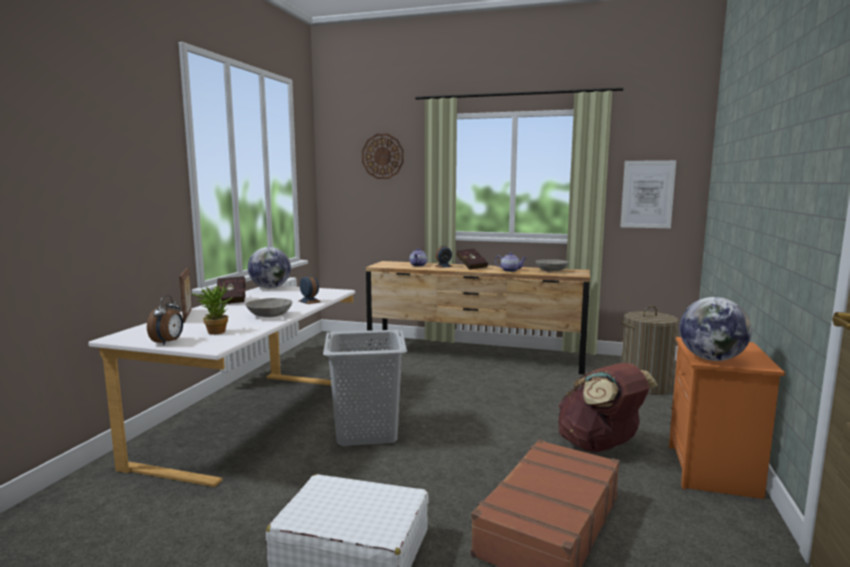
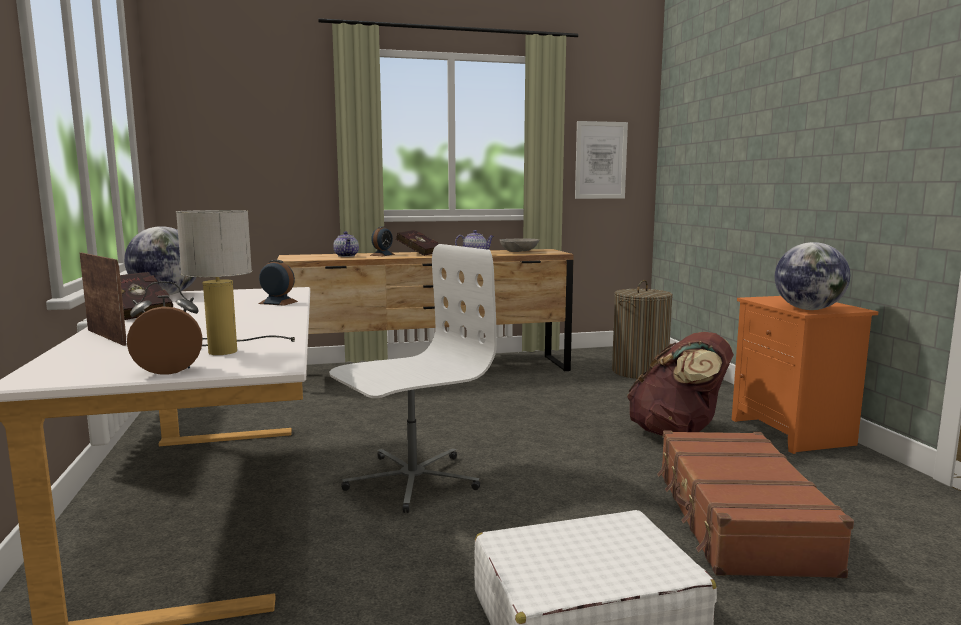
camera: 30 degrees left, 0 degrees up
(168, 342) = (169, 370): alarm clock -> alarm clock turned 90 degrees counterclockwise
(215, 331) = (218, 348): potted plant -> table lamp
(269, 315) = (259, 322): grey bowl -> none
(367, 432) = (411, 480): grey laundry basket -> white office chair
(382, 156) = (264, 103): wall clock -> none

